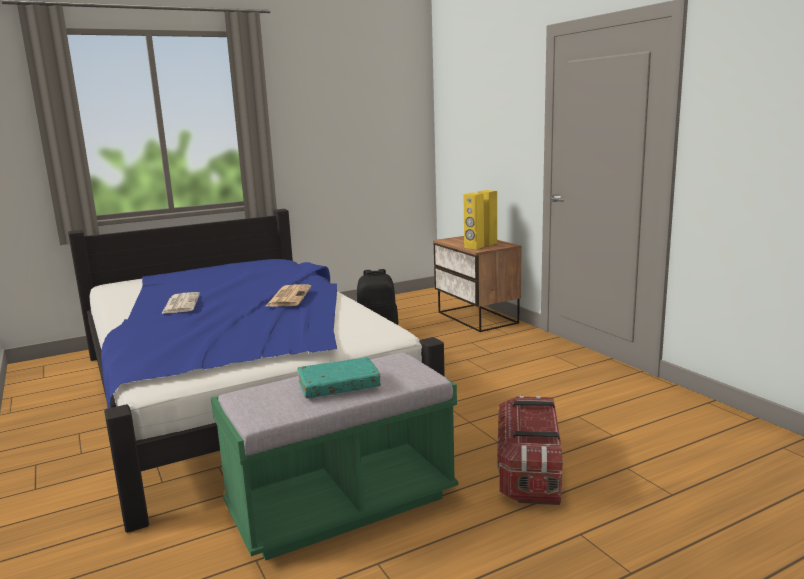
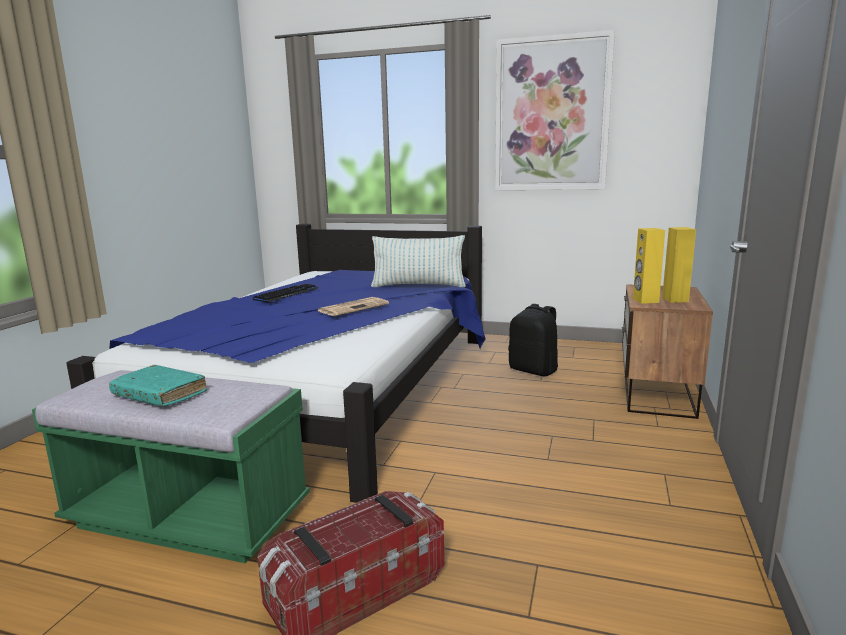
camera: 45 degrees right, 0 degrees up
(181, 304) = (287, 294): newspaper -> keyboard
(279, 272) = (418, 286): none -> pillow
(325, 103) = (551, 115): none -> picture

